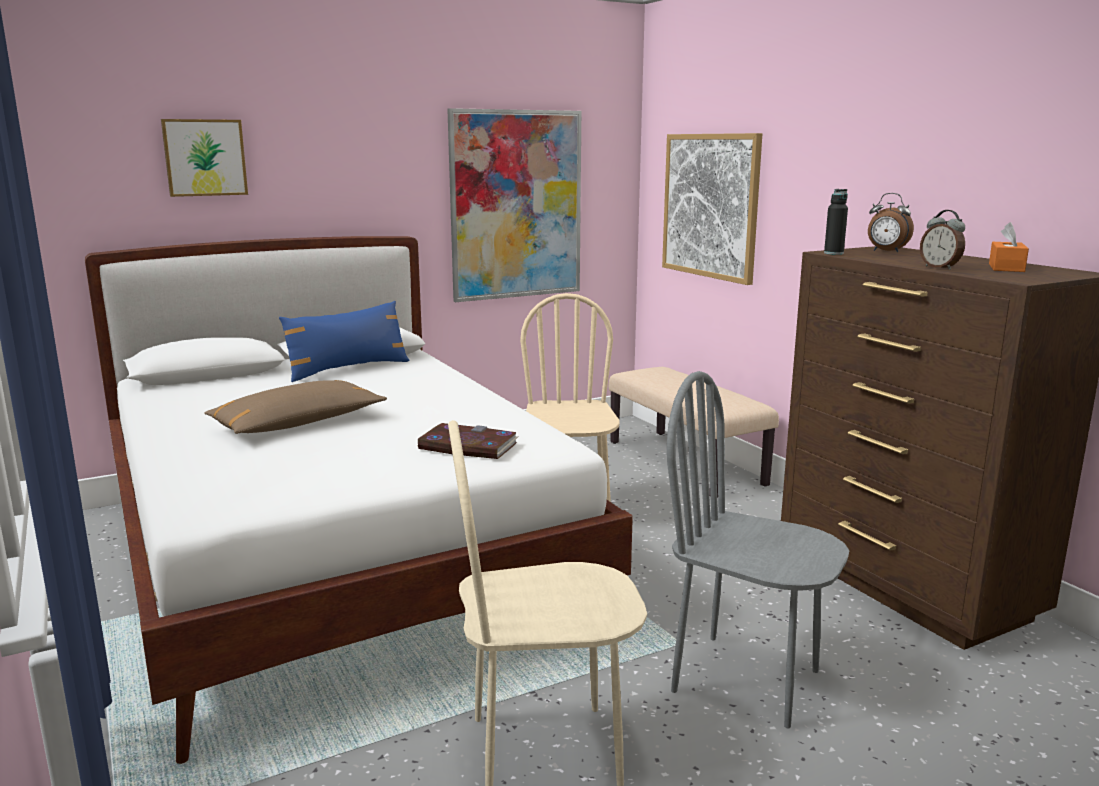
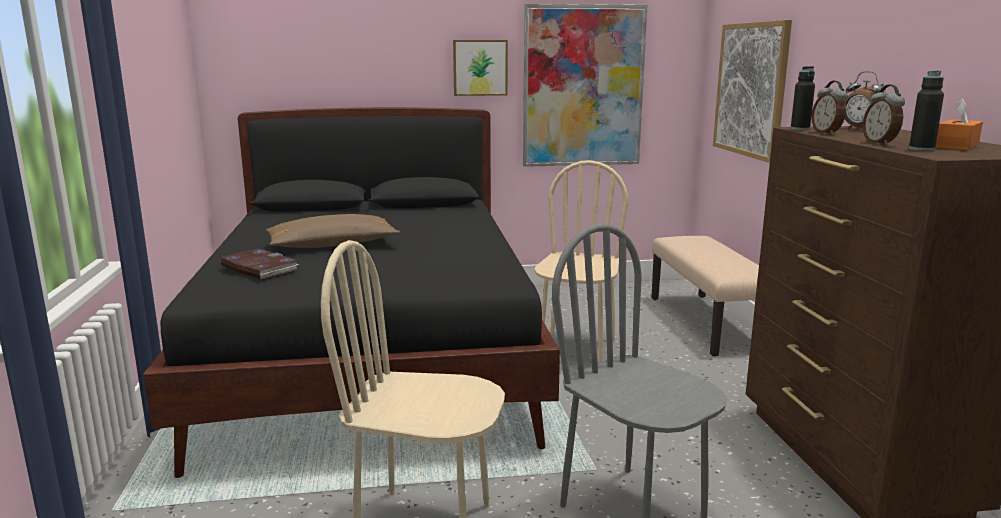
camera: 20 degrees right, 0 degrees up
(205, 157) = (328, 43): picture -> picture (480, 67)
(338, 560) = (373, 359): white bed -> black bed
(348, 369) = (410, 211): blue pillow -> none
(467, 446) = (434, 274): book -> book (258, 268)
(868, 257) = (827, 133): none -> alarm clock
(988, 273) = (921, 149): none -> black bottle

